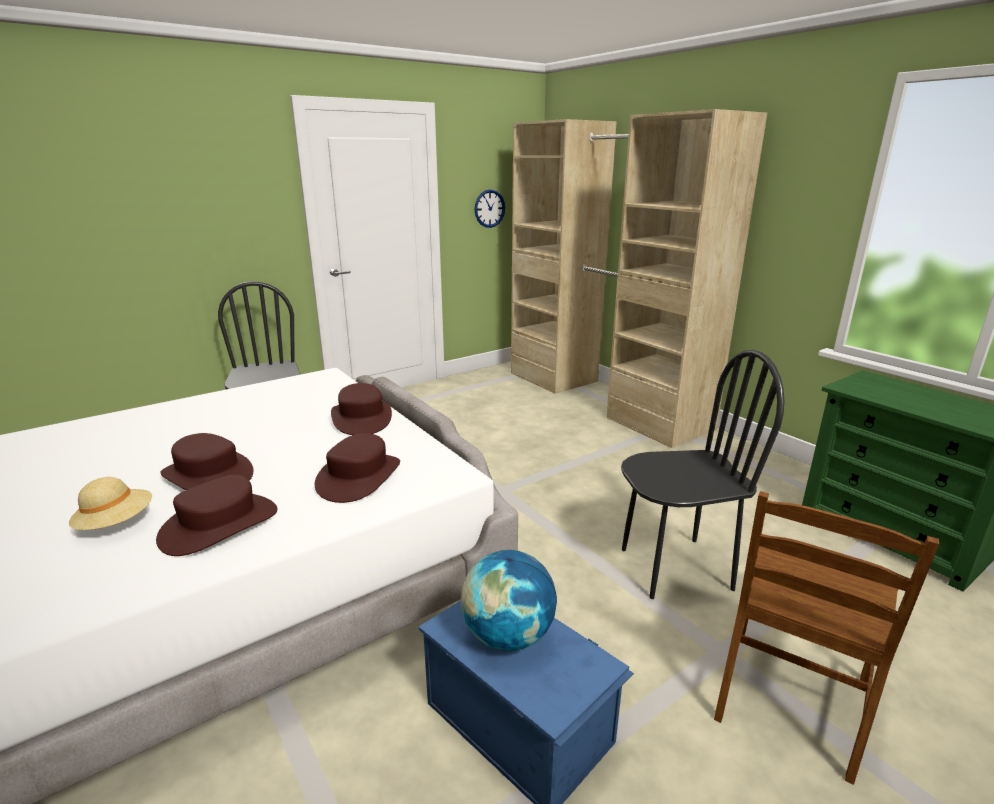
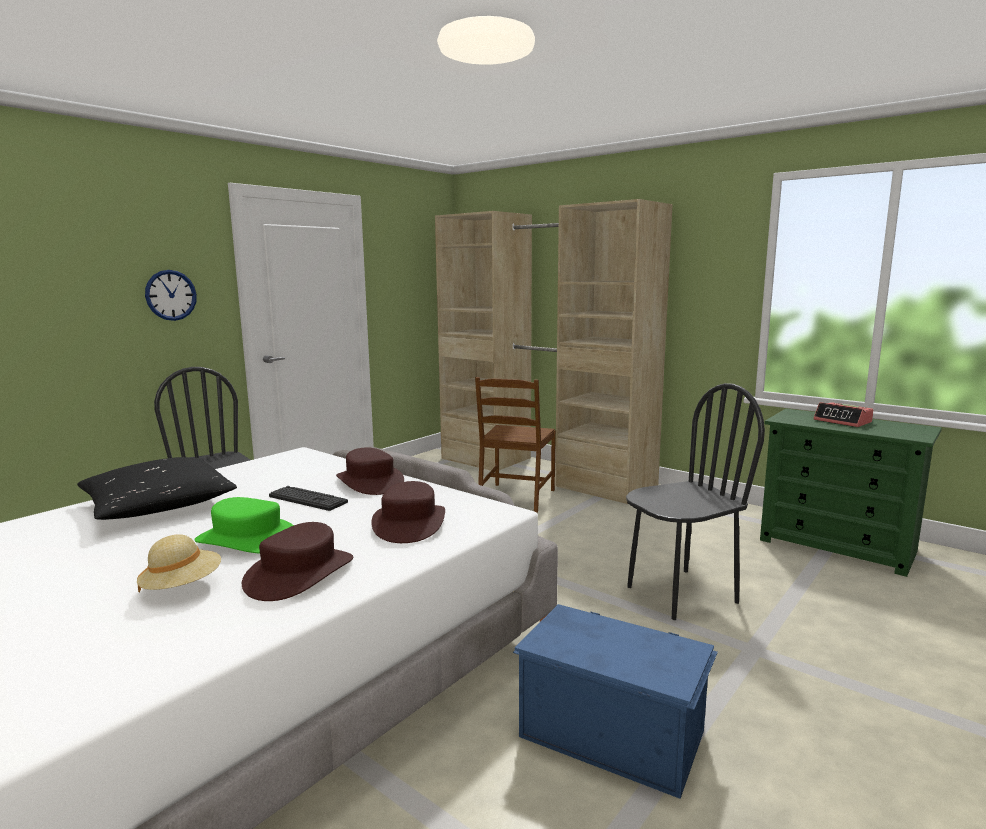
camera: 15 degrees left, 10 degrees down
(169, 423) = (158, 505): none -> black pillow
(209, 475) = (248, 539): brown hat -> green hat
(292, 433) = (308, 499): none -> keyboard
(489, 208) = (411, 296): wall clock -> wall clock (171, 295)
(508, 635) = (600, 640): globe -> none
(791, 698) = (824, 671): brown chair -> brown chair (516, 498)
(923, 398) = (843, 421): none -> alarm clock

